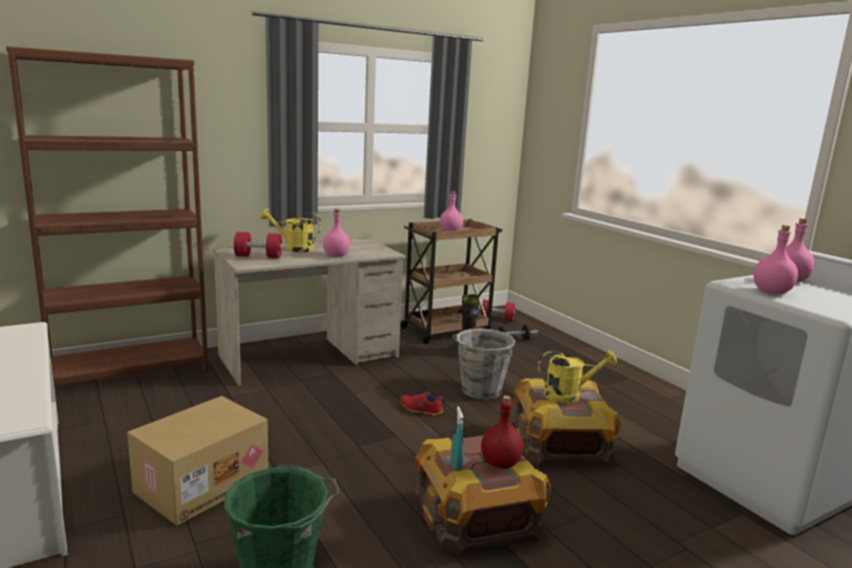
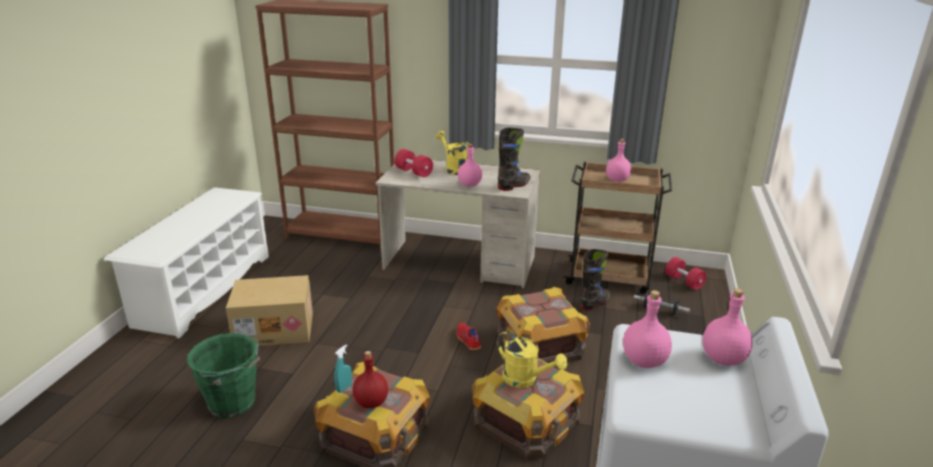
camera: 45 degrees right, 10 degrees up
(375, 250) = (514, 186): none -> black boot
(480, 391) = (540, 345): grey bucket -> crate

